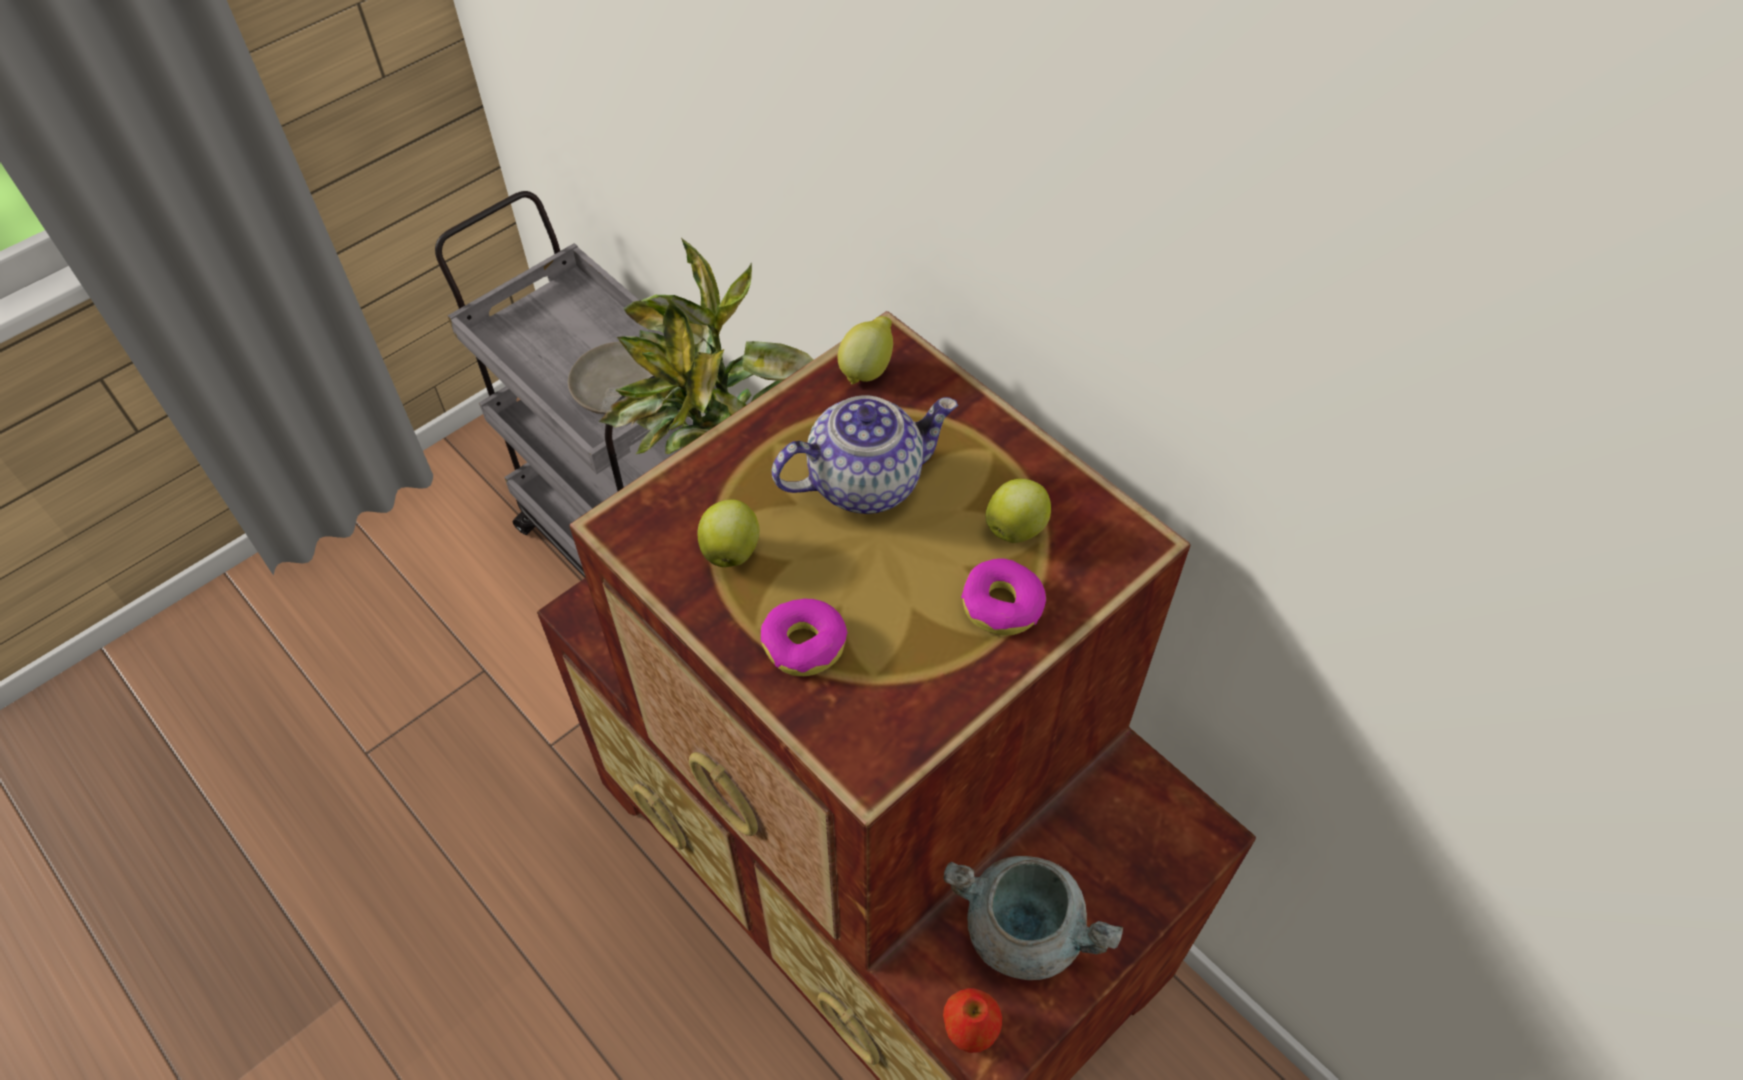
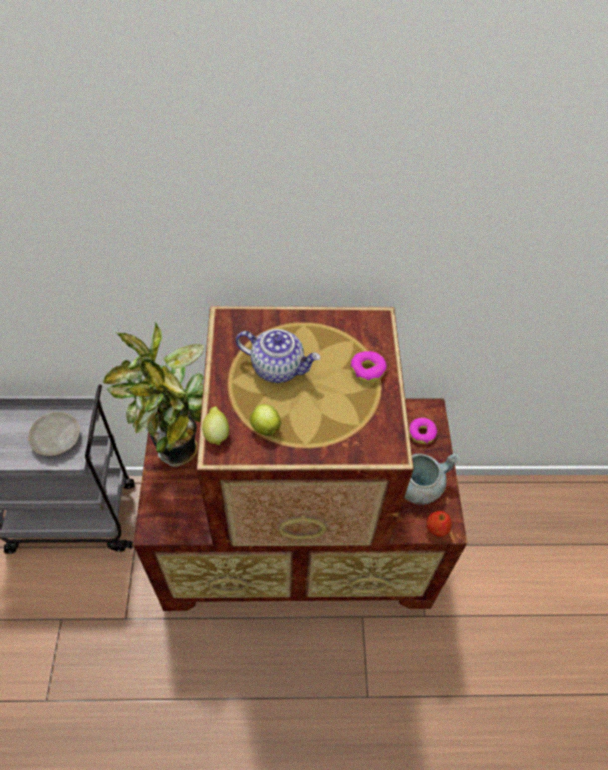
camera: 50 degrees left, 0 degrees up
(804, 644) = (327, 434): donut -> donut (422, 433)
(865, 480) = (278, 367): teapot -> teapot turned 90 degrees clockwise
(867, 369) = (230, 331): lemon -> lemon (216, 433)
(1016, 528) = (342, 343): apple -> none

